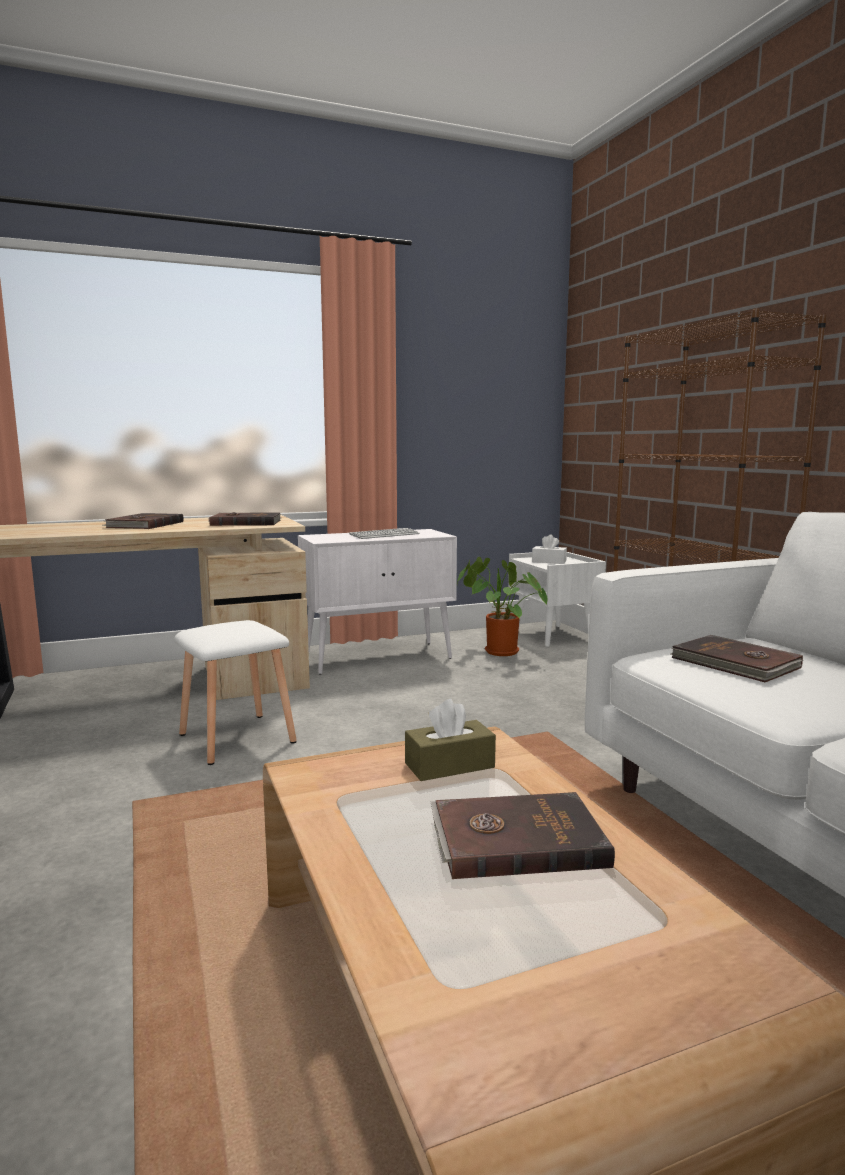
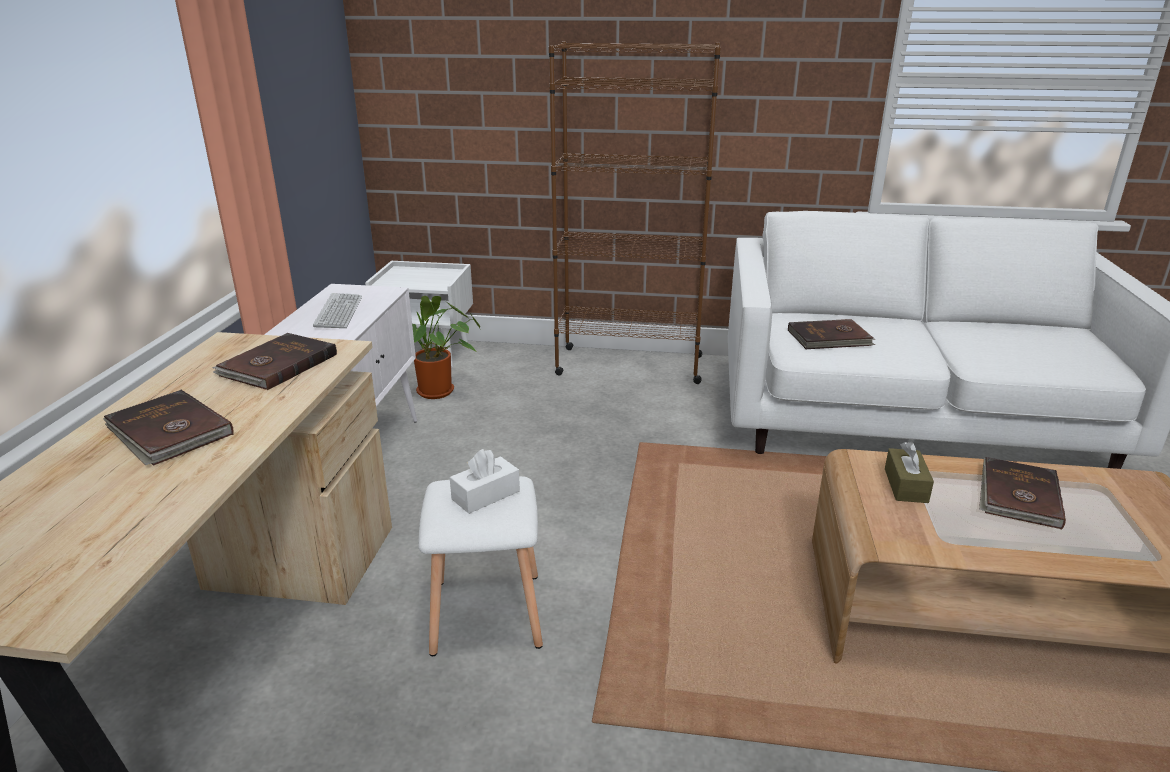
camera: 60 degrees left, 15 degrees up
(549, 561) = (415, 279): white tissue box -> white tissue box (486, 495)

